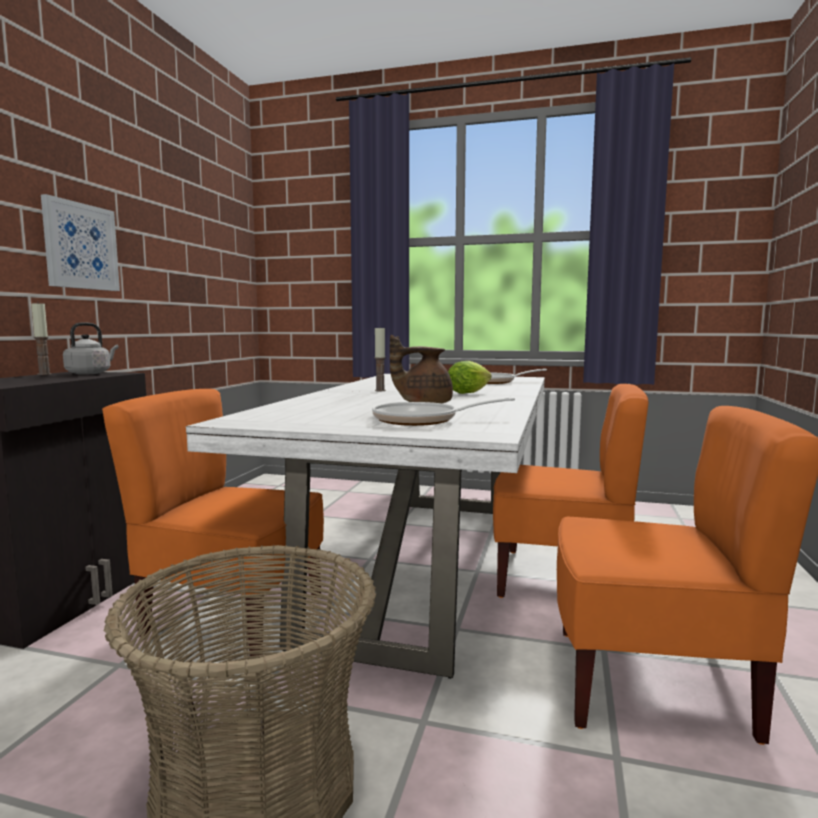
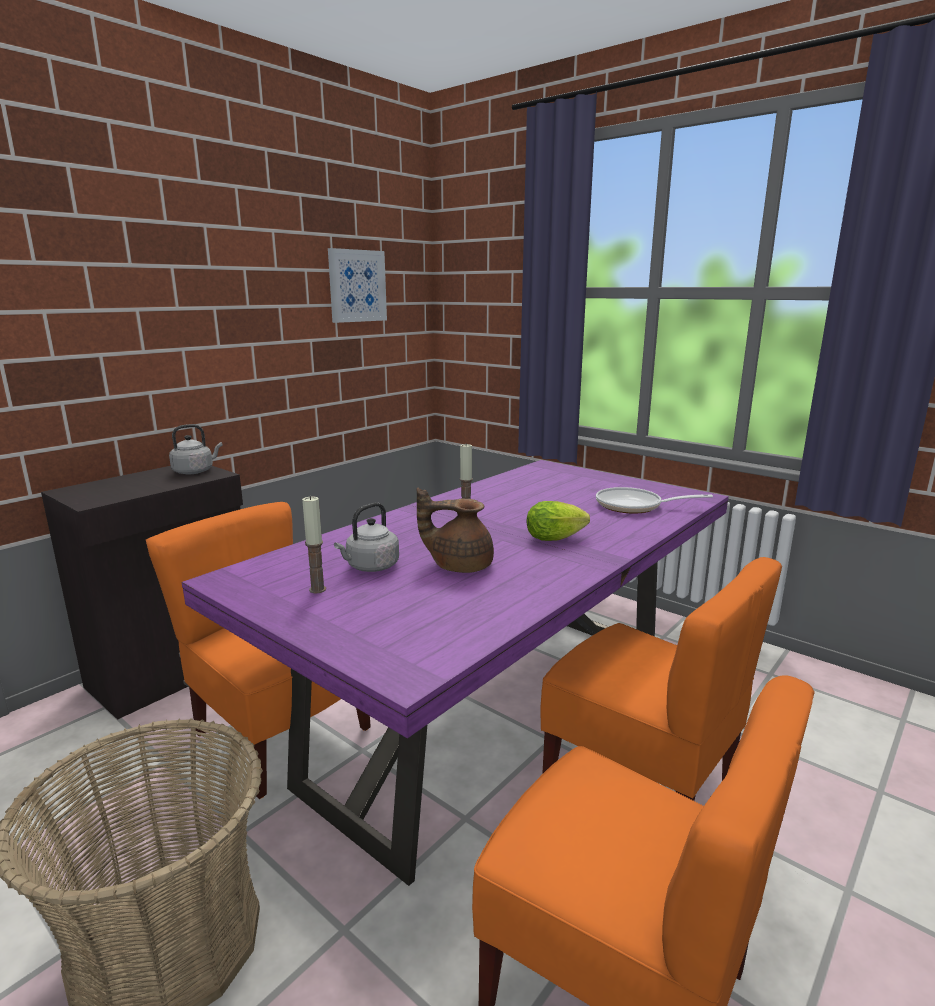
camera: 25 degrees right, 10 degrees up
(44, 374) = (160, 469): candle -> candle (317, 589)
(80, 246) = (203, 336): picture -> picture (357, 286)
(353, 409) = (370, 567): none -> grey kettle
(423, 420) = (396, 615): frying pan -> none
(423, 565) = (498, 714): white dining table -> purple dining table

